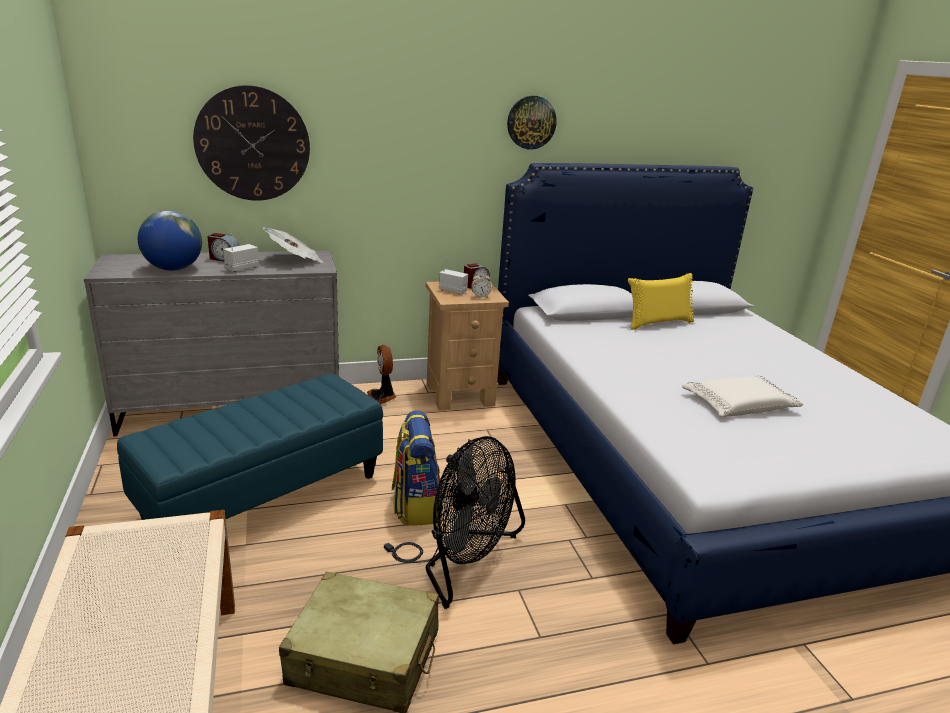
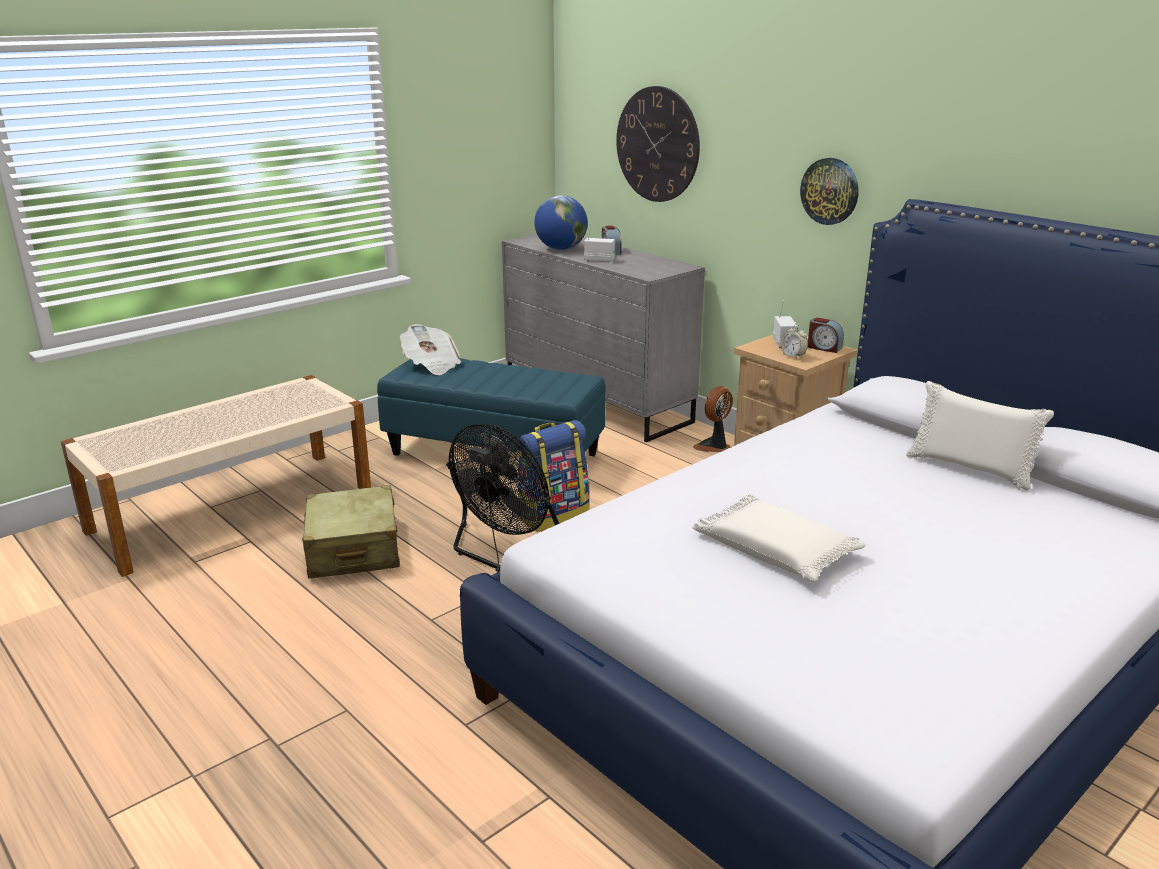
camera: 65 degrees right, 0 degrees up
(295, 260) = (652, 265): newspaper -> newspaper (431, 365)
(458, 561) = (495, 556): black fan -> black fan turned 150 degrees counterclockwise
(531, 122) = (934, 143): wall clock -> wall clock (830, 191)
(658, 323) = (969, 469): yellow pillow -> white pillow

